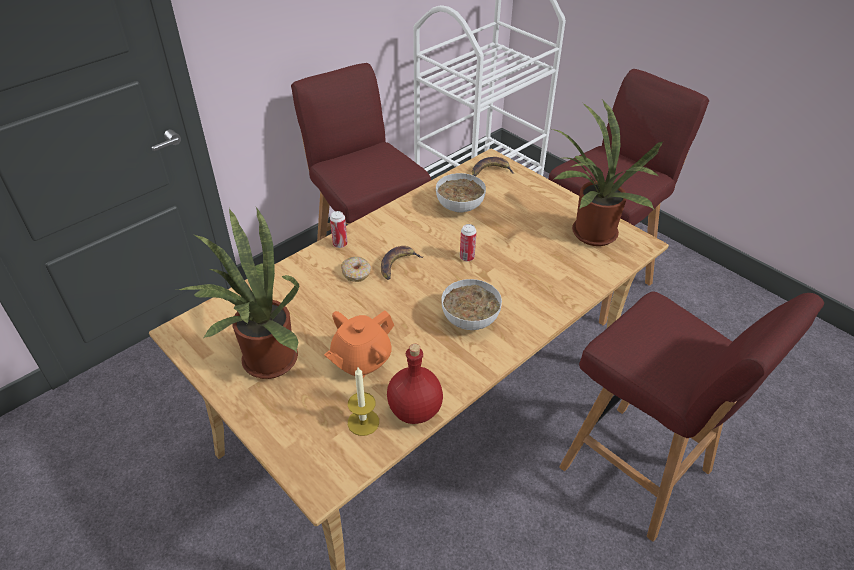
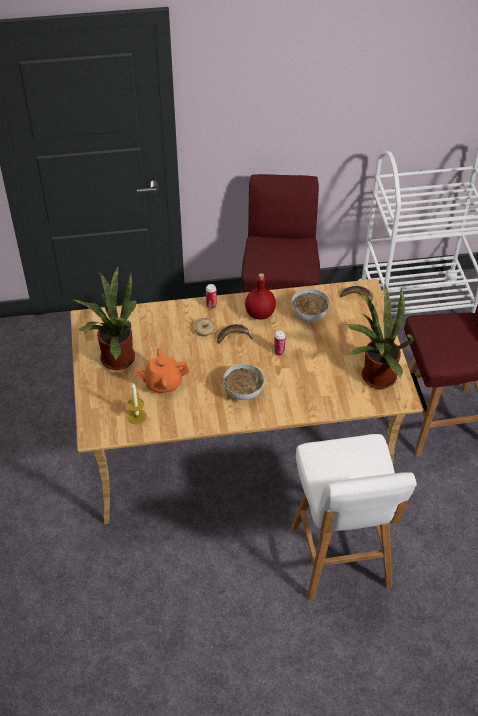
camera: 35 degrees right, 5 degrees up
(416, 410) = (167, 425): red bottle -> red bottle (260, 314)
(638, 472) = (340, 559): red stool -> white stool

